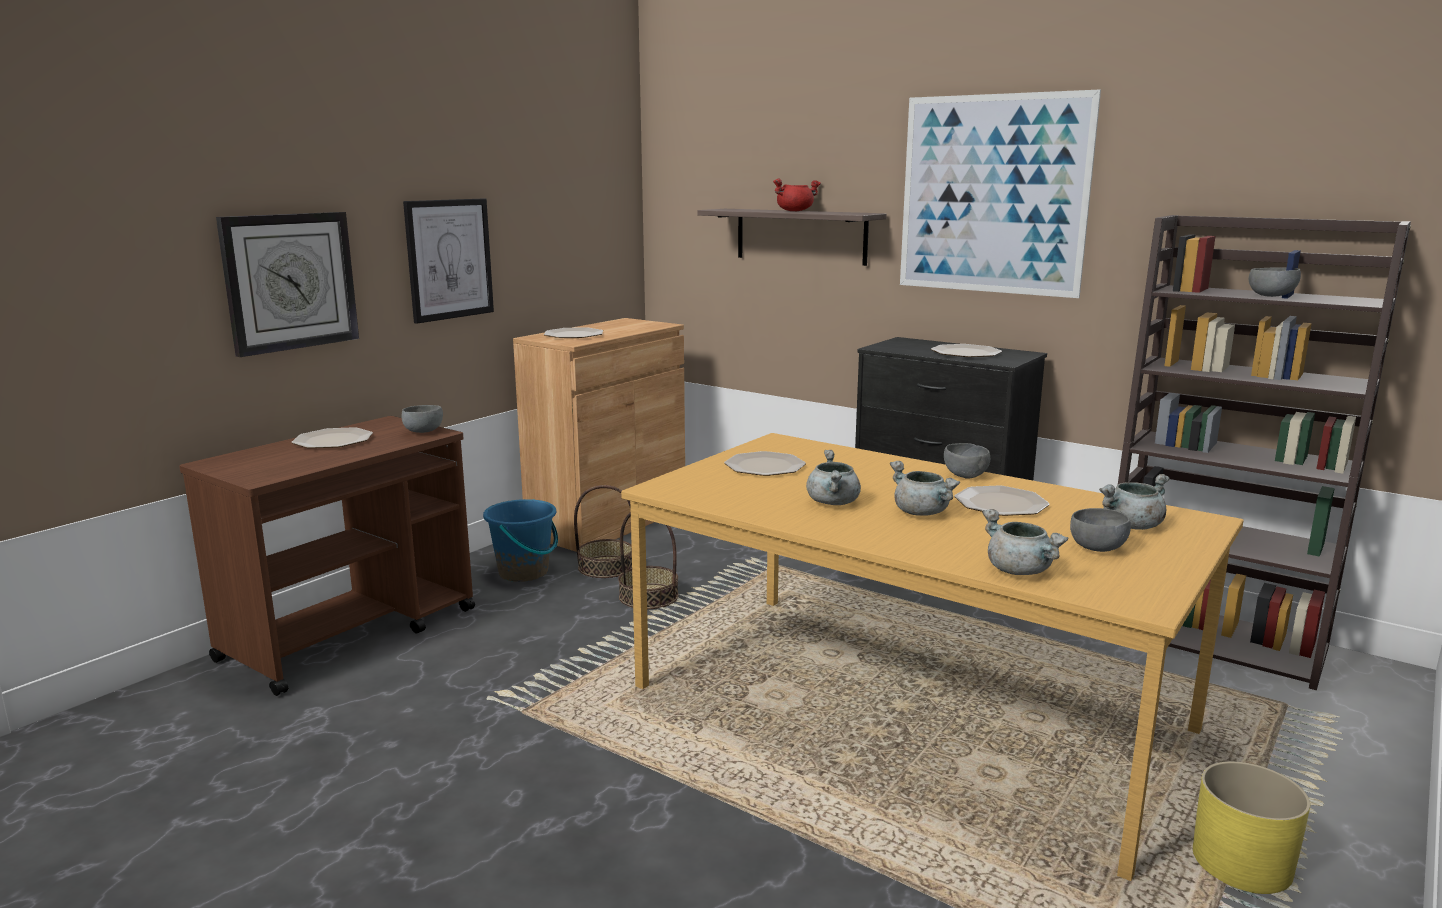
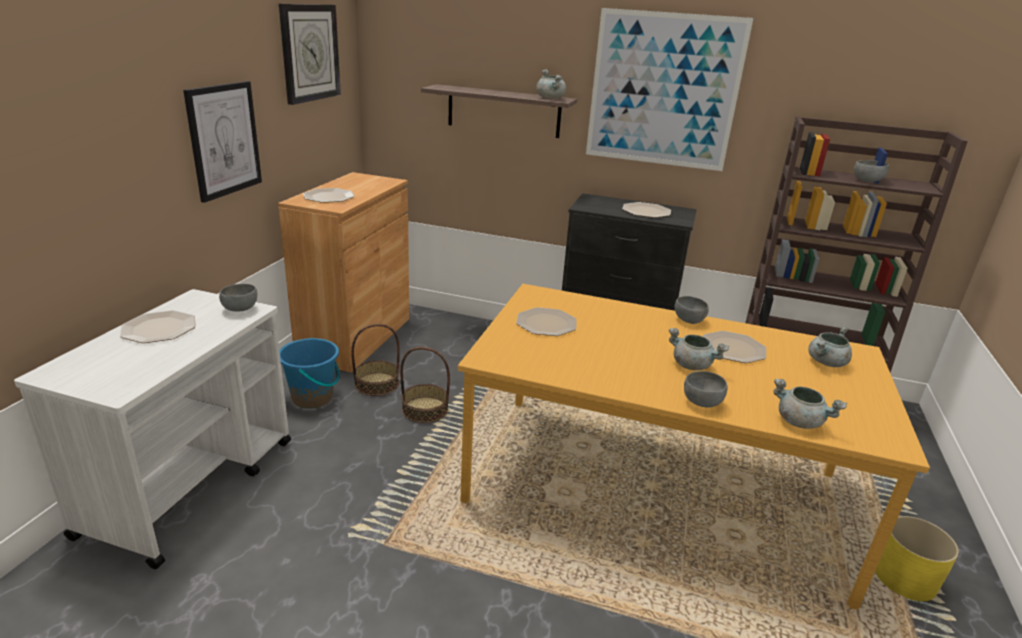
camera: 20 degrees left, 10 degrees up
(290, 281) = (92, 180): wall clock -> wall clock (309, 53)
(352, 633) = (192, 485): brown cart -> white cart
(795, 211) = (504, 93): red cooking pot -> none
(833, 503) = (625, 361): grey cooking pot -> grey cooking pot (551, 98)
(1097, 548) = (825, 390): grey bowl -> grey bowl (701, 402)

